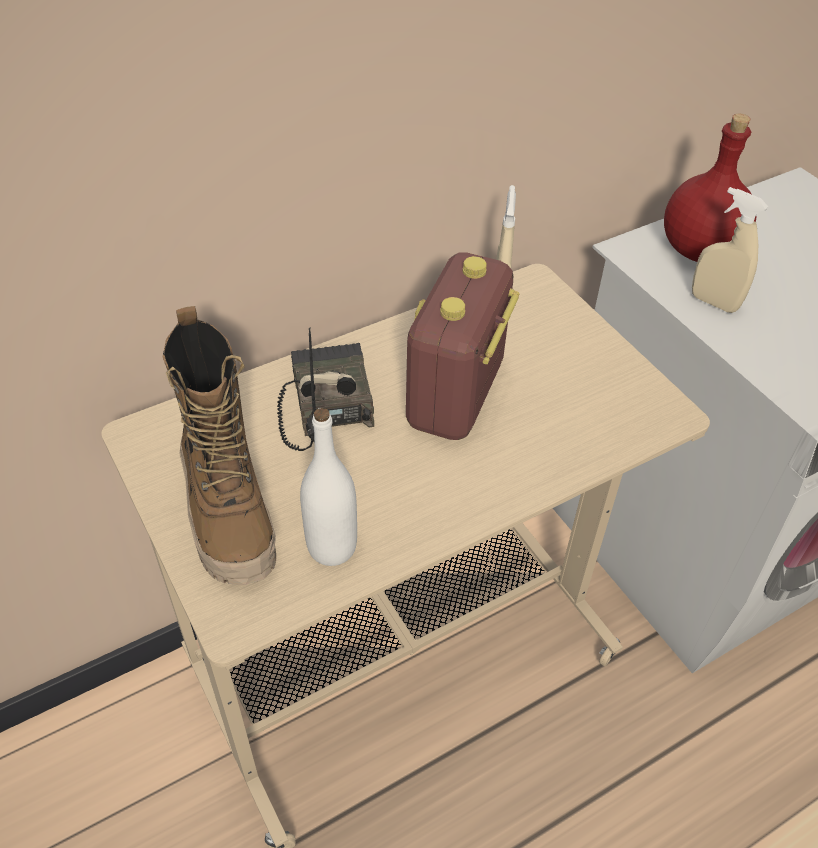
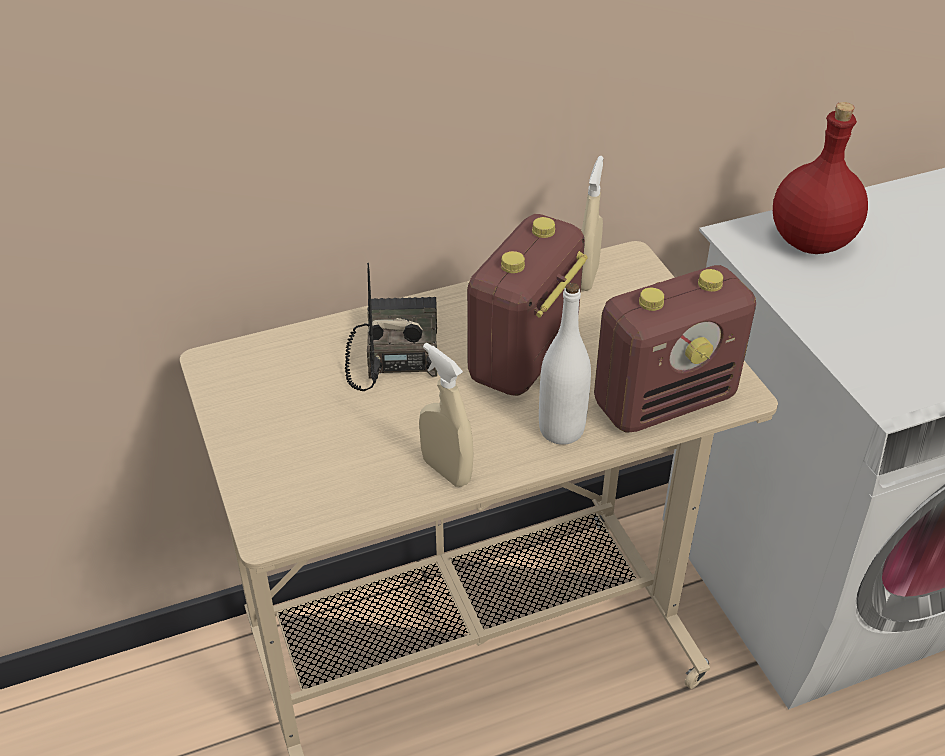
camera: 10 degrees right, 5 degrees down
(229, 512) = (284, 438): boot -> none
(332, 547) = (374, 478): white bottle -> white bottle (561, 430)
(603, 428) = (665, 400): none -> radio
(713, 302) = (812, 293): beige spray bottle -> beige spray bottle (446, 470)

